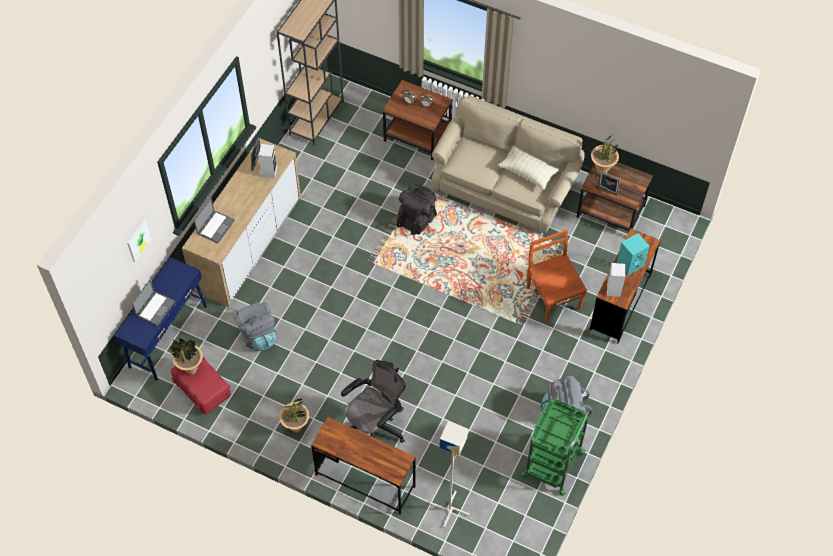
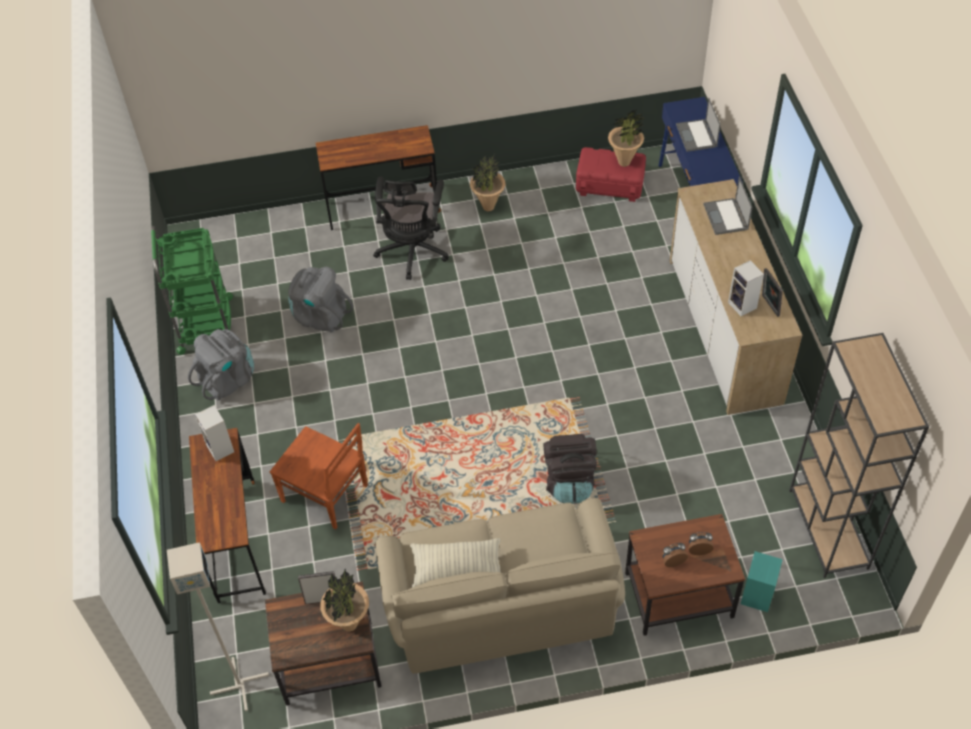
camera: 145 degrees right, 5 degrees down
(139, 239) = (747, 90): picture -> none
(258, 335) = (610, 255): grey backpack -> grey backpack (320, 316)
(450, 509) = (282, 233): grey floor lamp -> grey floor lamp (238, 684)
(630, 263) = (218, 495): turquoise speaker -> turquoise speaker (758, 596)

